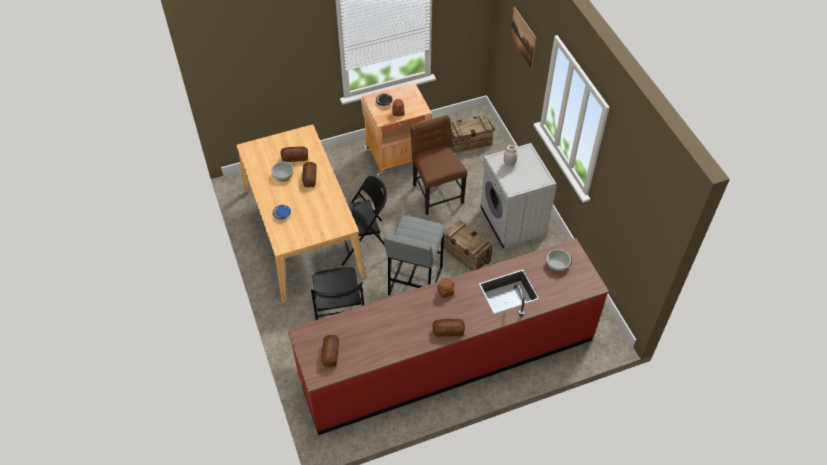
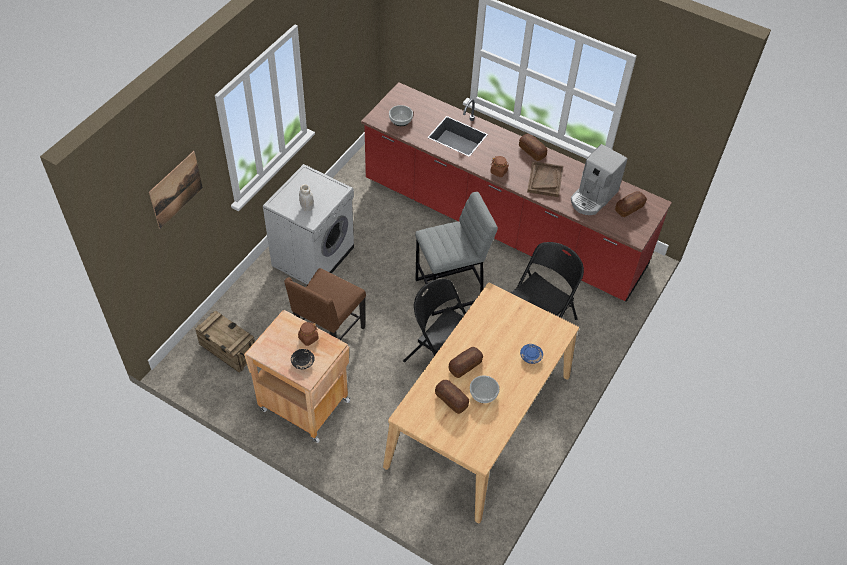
camera: 130 degrees left, 0 degrees up
(364, 337) = (593, 197): none -> coffee machine
(410, 317) = (545, 180): none -> brown tray
(466, 254) = (384, 270): crate -> none

